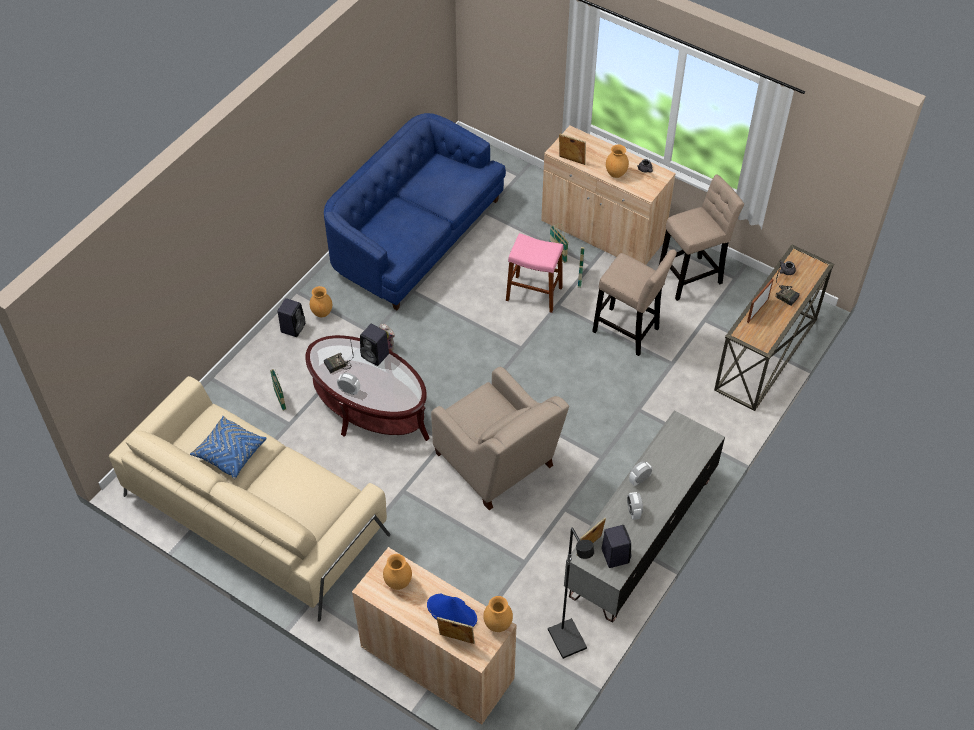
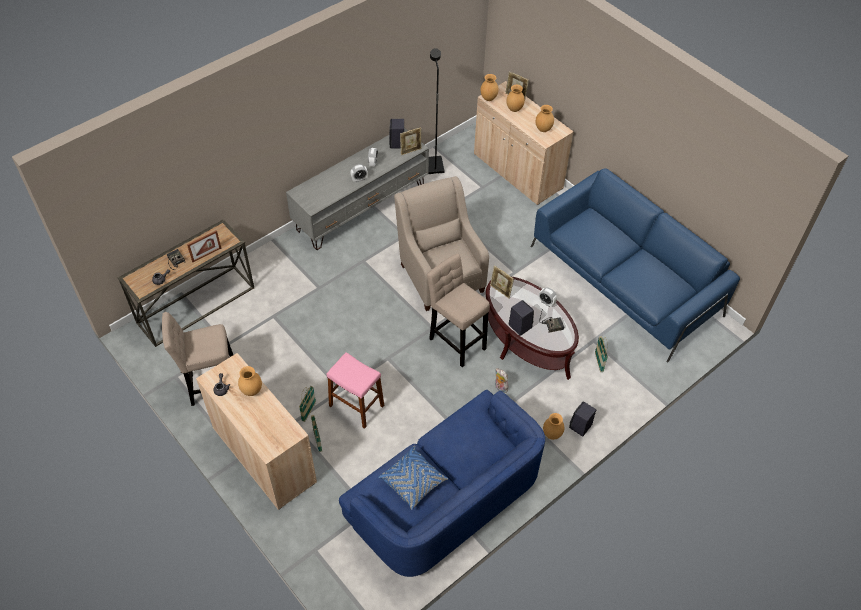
camera: 165 degrees left, 0 degrees up
(230, 452) = (645, 272): blue pillow -> blue pillow (413, 482)
(255, 515) = (625, 280): beige sofa -> blue sofa
(452, 612) = (514, 109): blue hat -> brown vase
(571, 161) = (286, 417): picture frame -> picture frame (500, 291)
(628, 332) = (293, 349): beige stool -> beige stool (456, 341)

